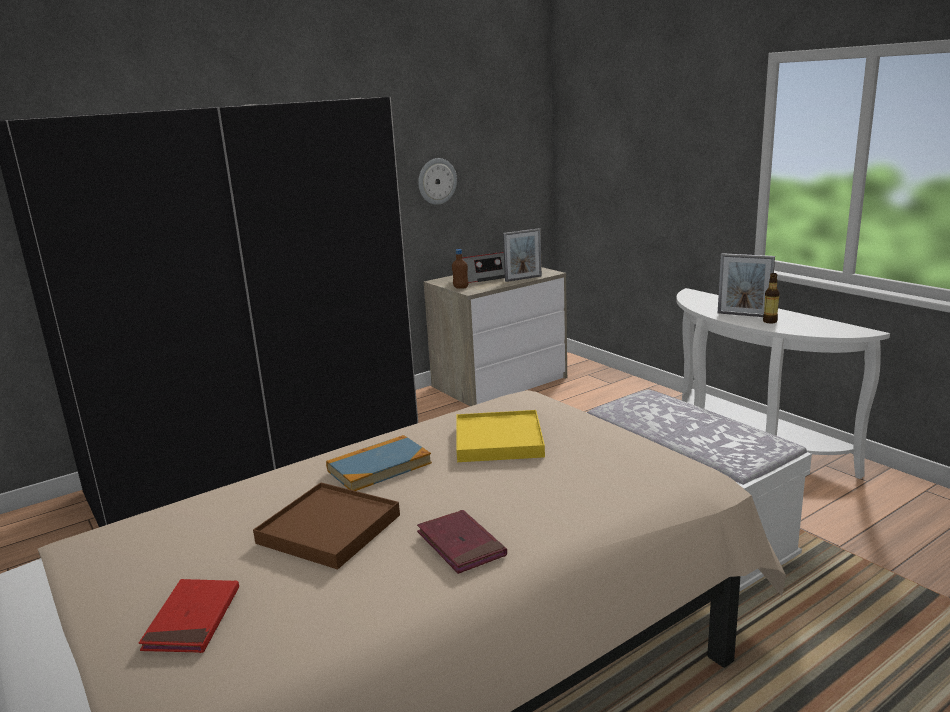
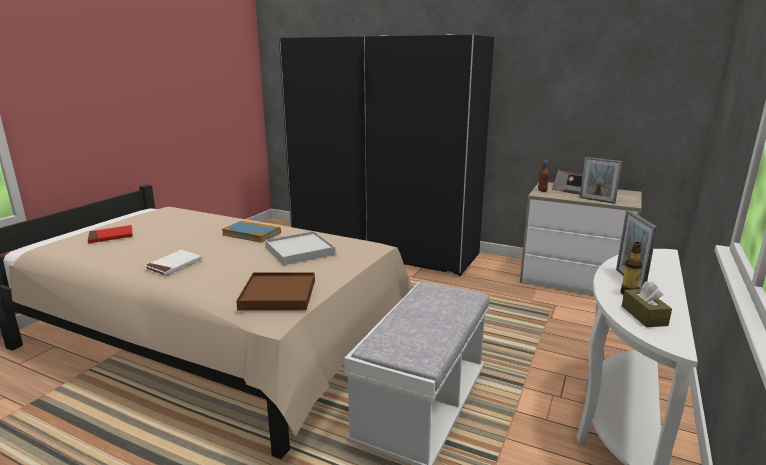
camera: 60 degrees right, 0 degrees up
(328, 529) = (184, 239): brown tray -> brown tray (278, 294)
(436, 181) = (569, 107): wall clock -> none
(461, 545) = (174, 265): red book -> white book
(498, 440) = (300, 251): yellow tray -> white tray
(813, 327) = (644, 315): none -> brown tissue box

